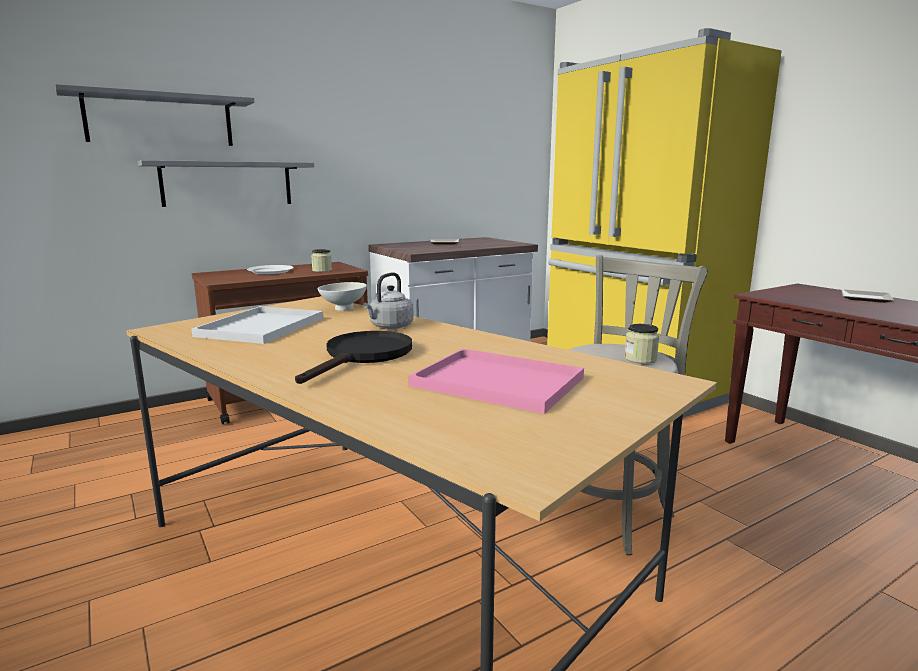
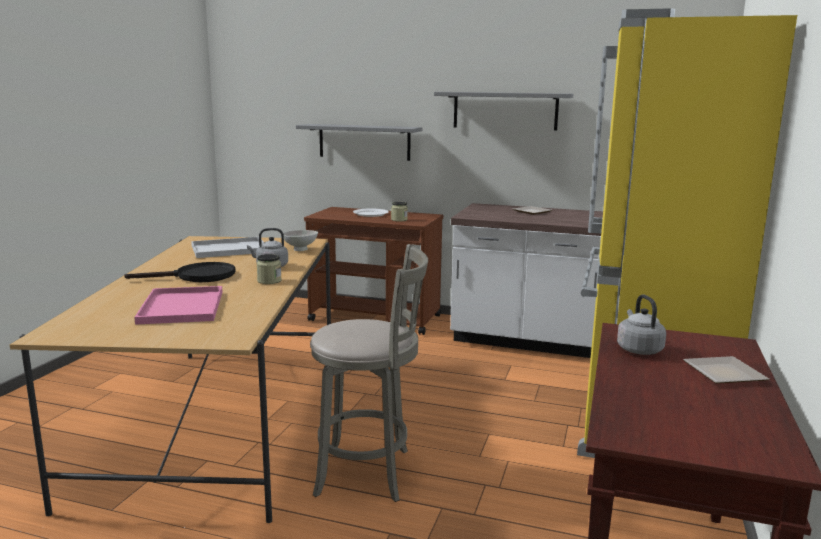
camera: 50 degrees right, 0 degrees up
(160, 120) = (324, 95): grey shelf -> grey shelf (505, 110)
(640, 359) = (357, 338): jar -> jar (269, 281)
(804, 300) = (638, 349): none -> grey kettle

